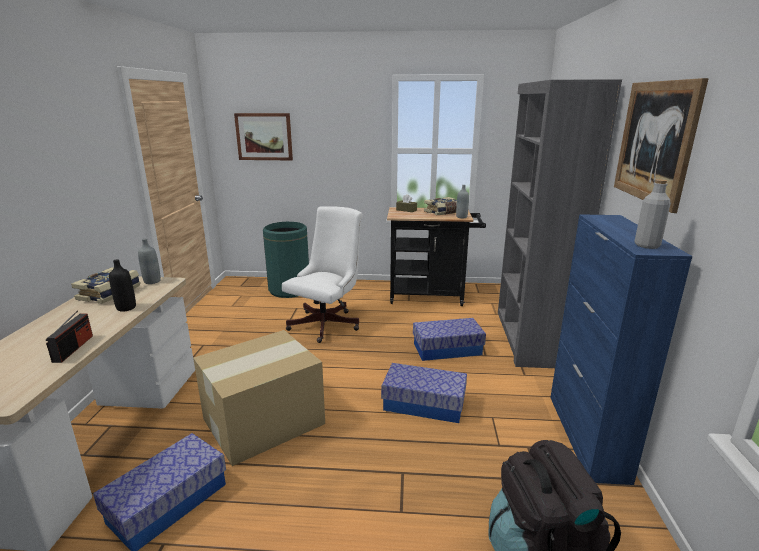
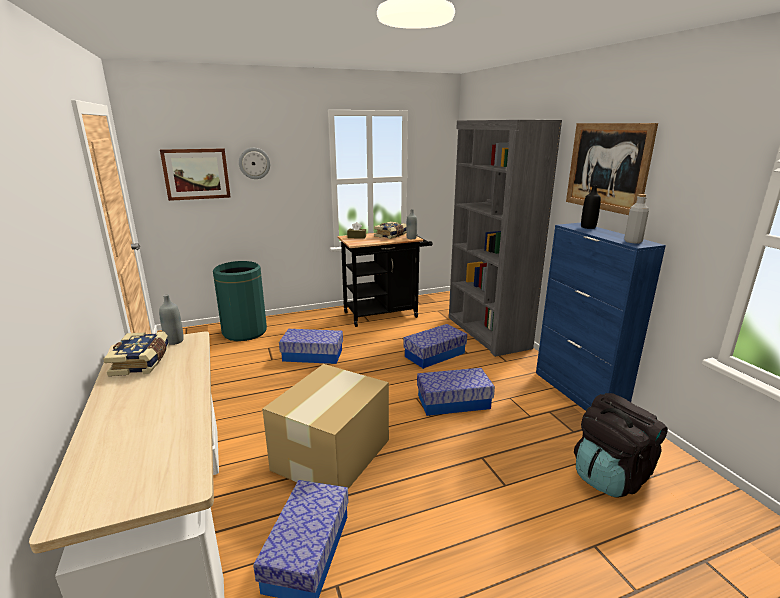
camera: 25 degrees left, 0 degrees up
(73, 348) = (183, 421): radio -> none
(126, 308) = (184, 371): black bottle -> black bottle (588, 227)
(316, 128) = (254, 163): none -> wall clock
(328, 323) = (313, 355): white office chair -> storage box

